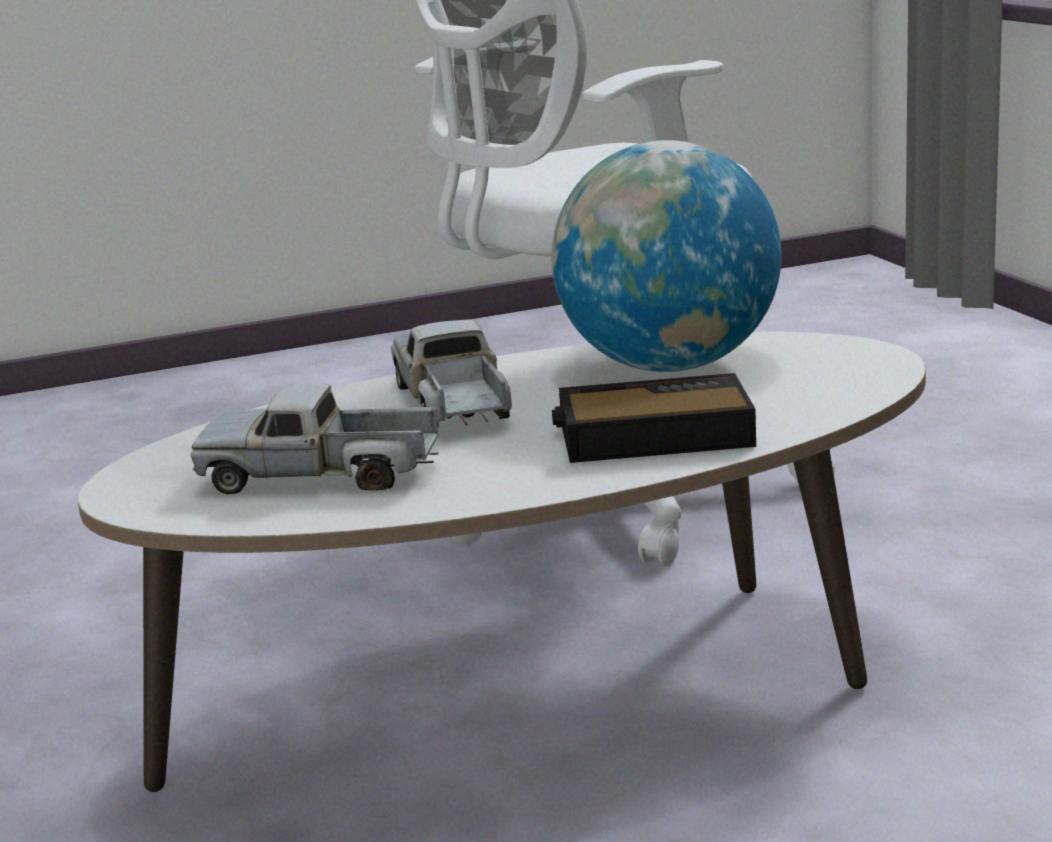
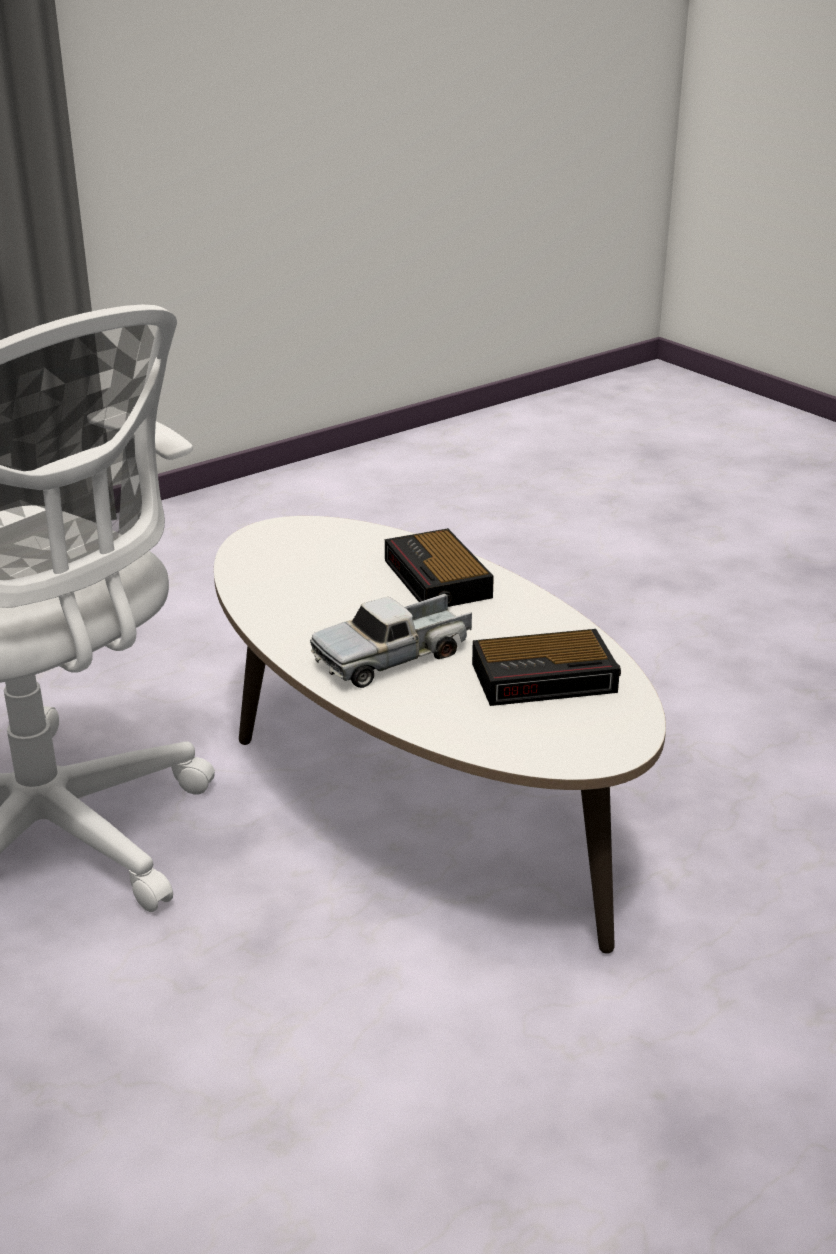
camera: 110 degrees left, 10 degrees up
(321, 474) = (547, 677): toy truck -> alarm clock
(670, 367) = (301, 590): globe -> none

